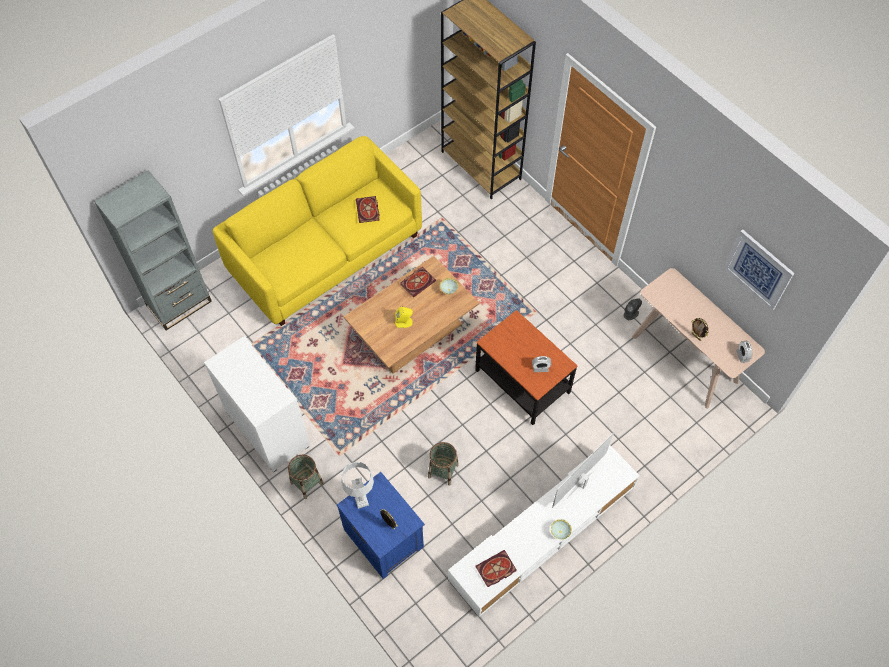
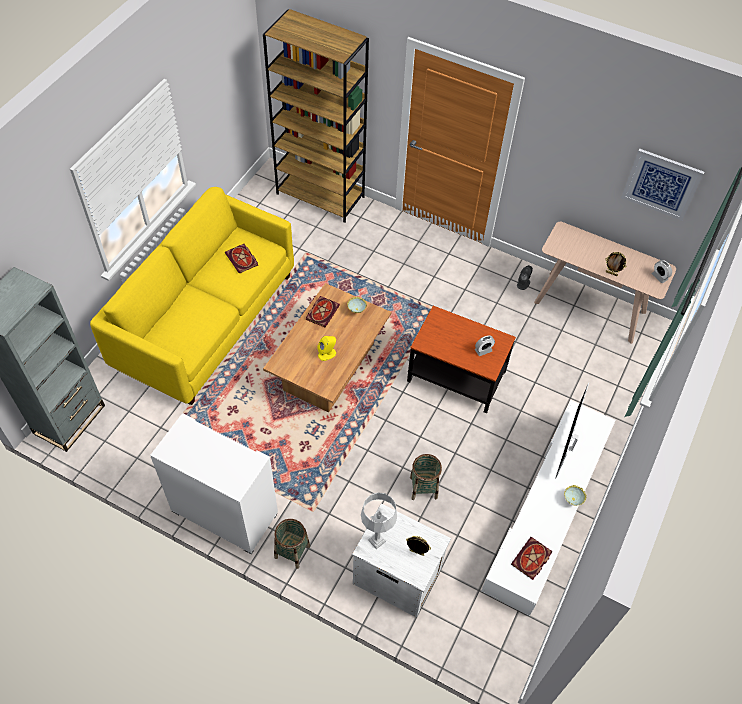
camera: 25 degrees left, 5 degrees down
(383, 536) = (396, 575): blue nightstand -> white nightstand

